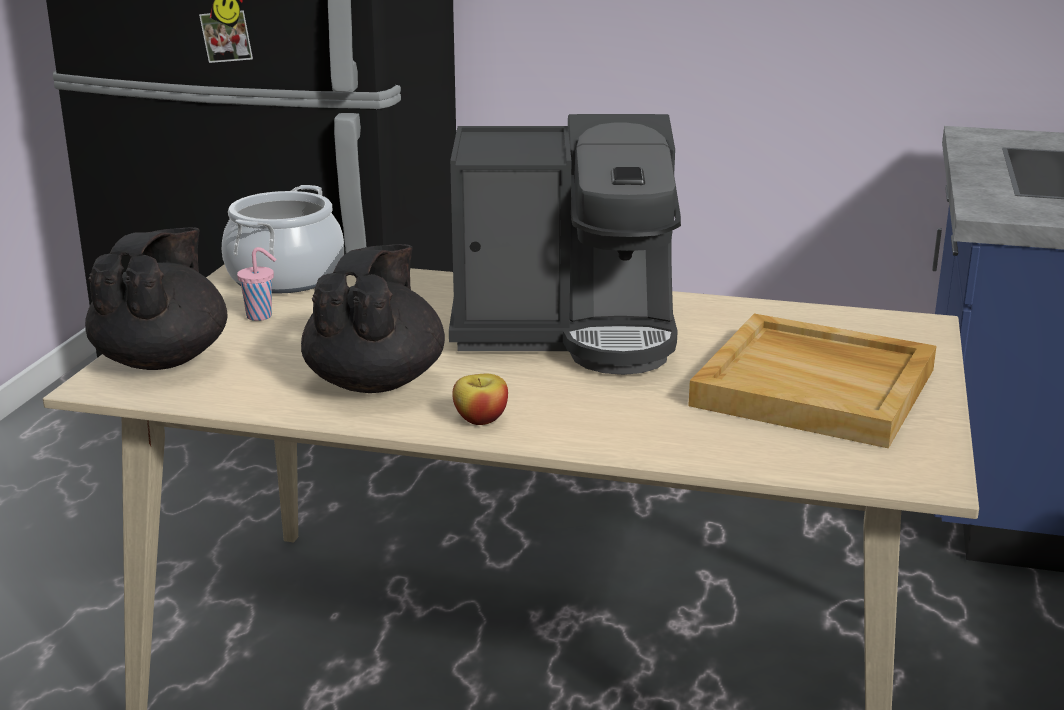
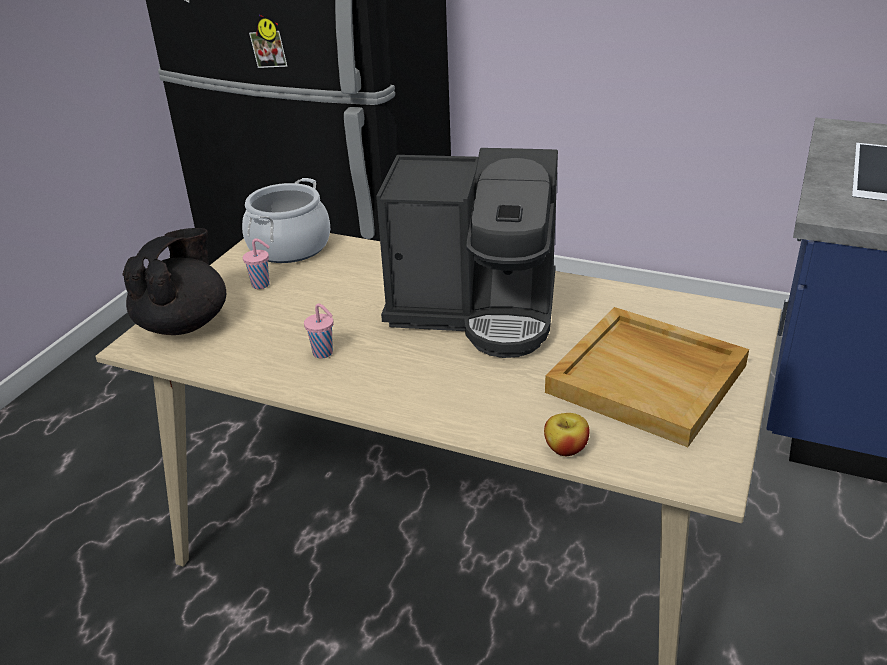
camera: 10 degrees right, 10 degrees up
(376, 381) = (324, 353): black teapot -> pink cup
(481, 419) = (388, 396): apple -> apple (566, 449)

